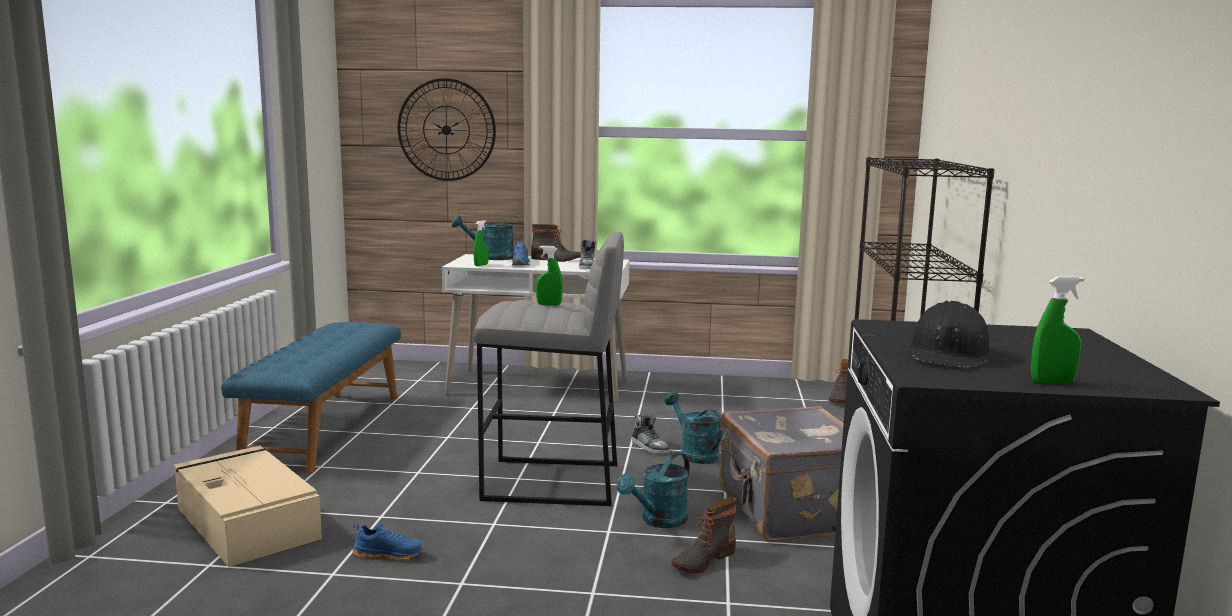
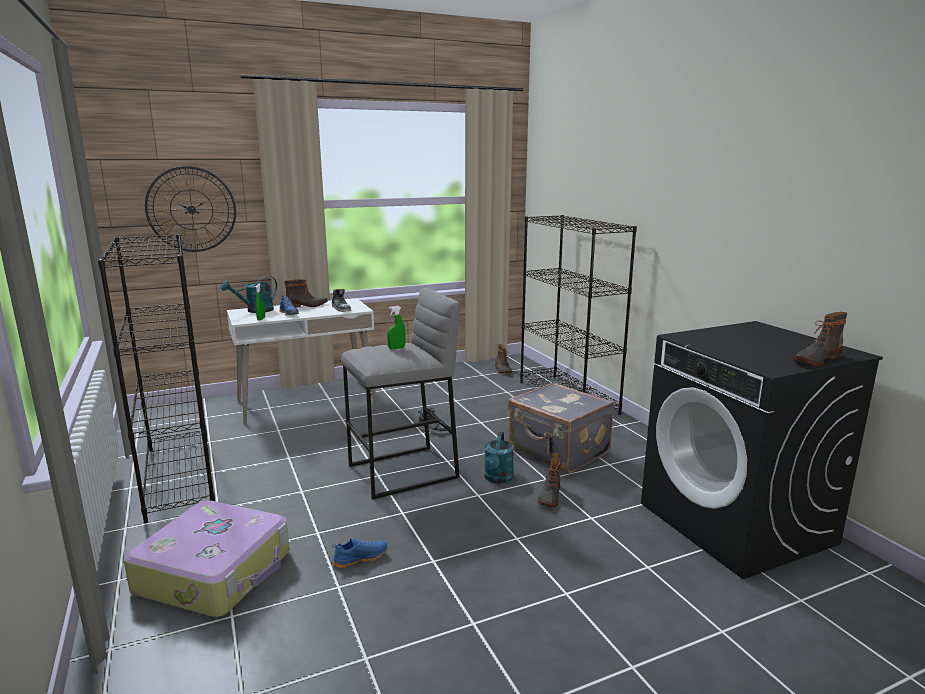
camera: 30 degrees left, 5 degrees up
(246, 522) = (216, 572): beige storage box -> suitcase
(324, 428) = (178, 476): blue bench -> black bookcase
(694, 453) = (465, 427): turquoise watering can -> none
(949, 354) = (746, 351): black hard hat -> none
(1052, 382) = (816, 359): green spray bottle -> boot

